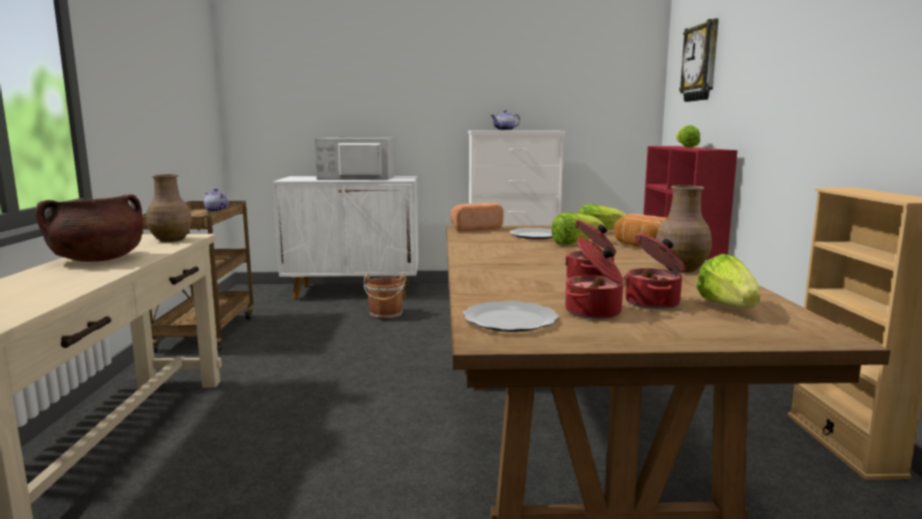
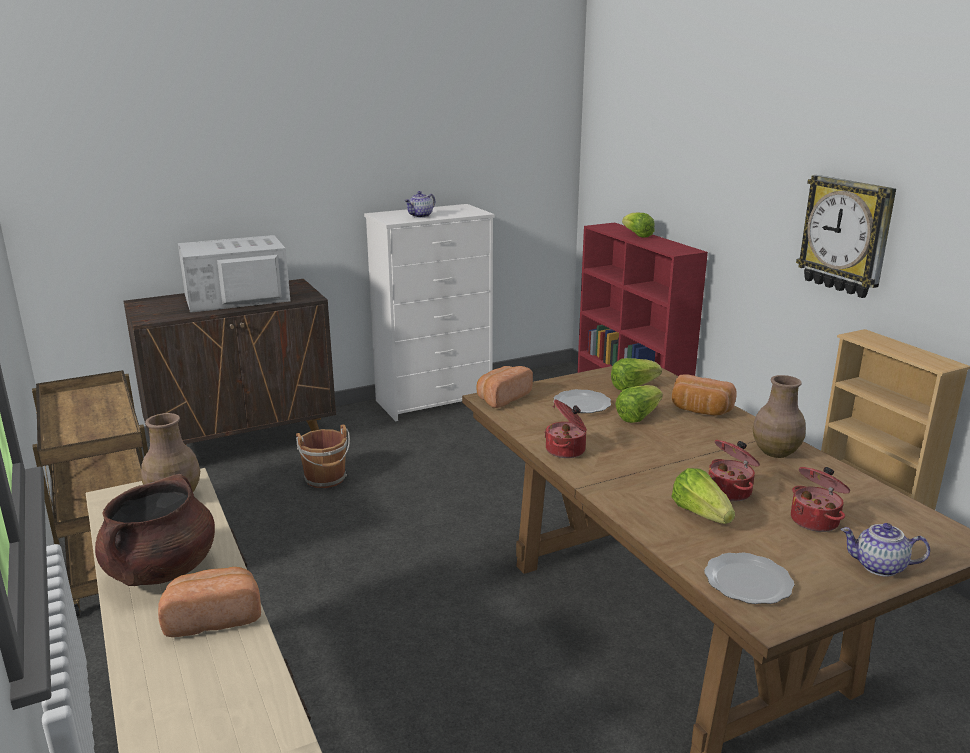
camera: 25 degrees left, 10 degrees up
(80, 277) = (213, 617): none -> bread
(216, 211) = (92, 396): teapot -> teapot (879, 567)
(354, 291) = (244, 443): white cabinet -> brown cabinet
(594, 312) = (792, 549): cooking pot -> cooking pot (566, 450)
(701, 62) = (643, 135): wall clock -> wall clock (846, 235)
(728, 307) = (870, 513): lettuce -> lettuce (701, 514)

